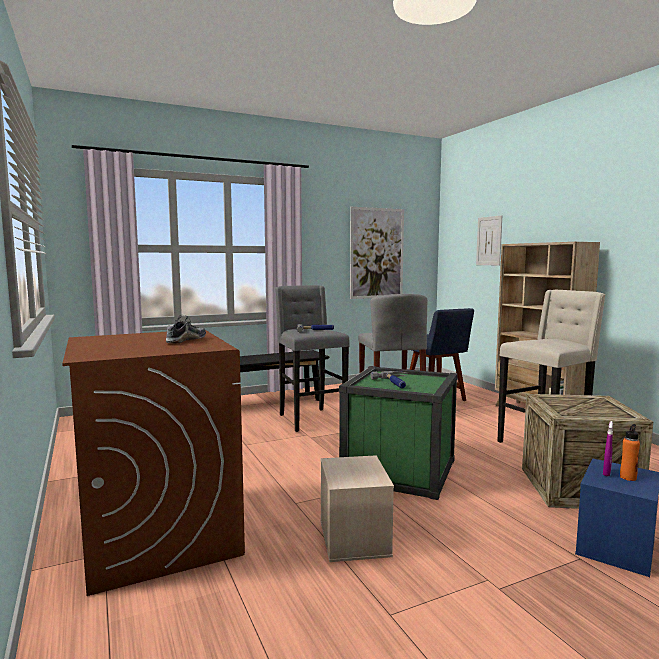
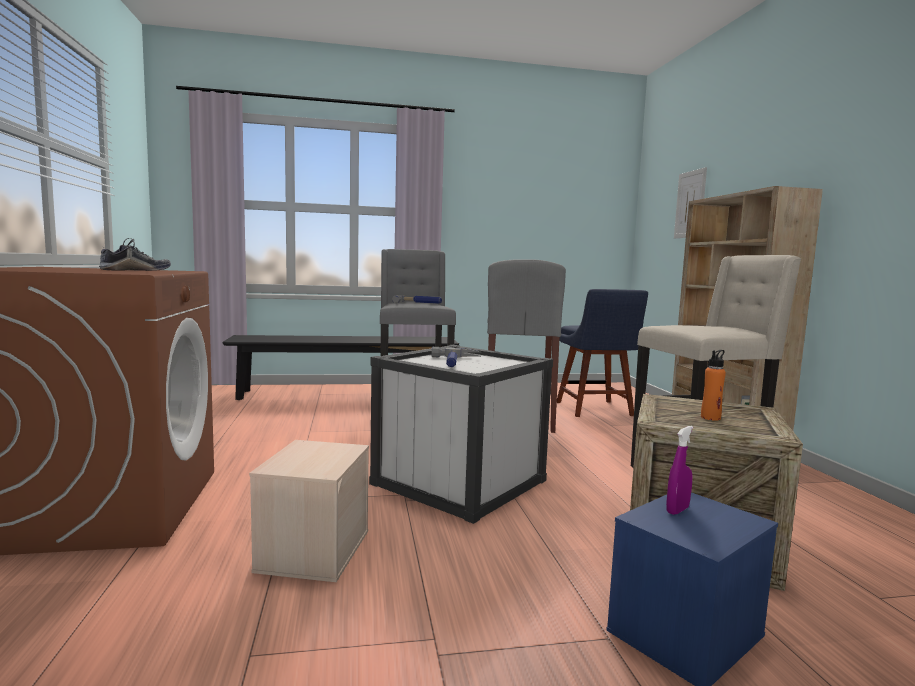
camera: 15 degrees right, 0 degrees up
(377, 253) = (546, 223): picture -> none
(399, 470) = (459, 482): green storage box -> white storage box
(628, 477) = (707, 521): orange bottle -> orange bottle (710, 418)

